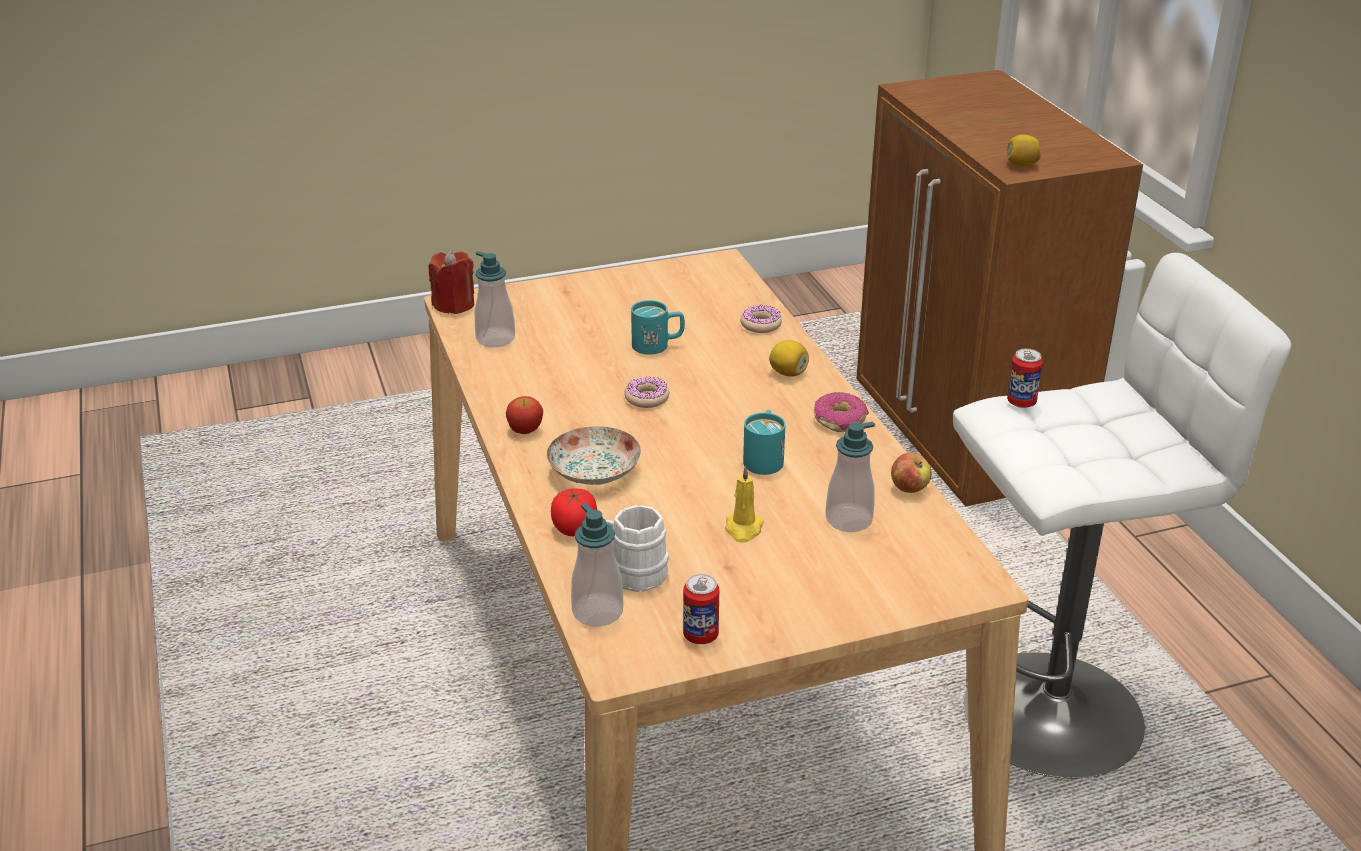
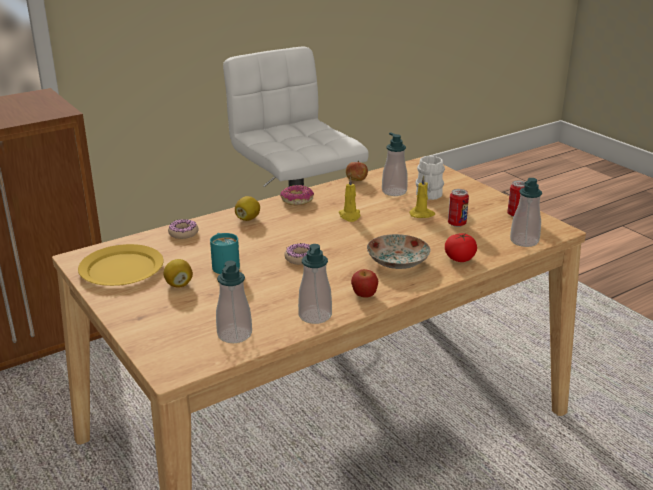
camera: 105 degrees left, 5 degrees down
(454, 304) = (174, 371): red candle -> none
(500, 389) = (315, 315): none -> soap dispenser
(632, 573) = (485, 237): white mug -> white mug (429, 195)
(681, 285) = (122, 269): none -> yellow plate
(764, 458) = (350, 216): turquoise mug -> yellow candle
(1021, 164) = (50, 111): lemon -> lemon (179, 284)
(1021, 402) = (276, 150): can -> can (456, 224)

